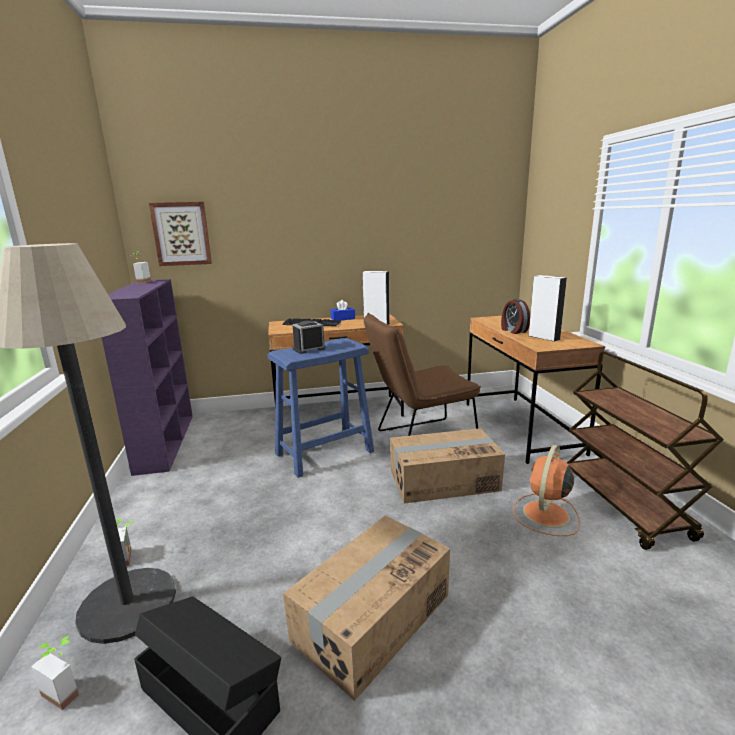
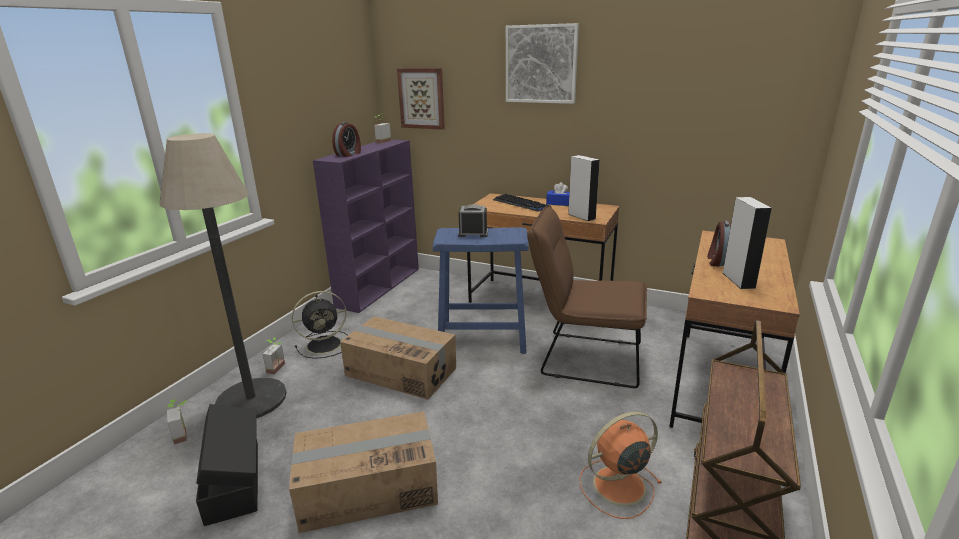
camera: 35 degrees right, 5 degrees up
(130, 292) = (349, 154): none -> alarm clock
(164, 512) = (326, 344): none -> black fan
(309, 196) = (541, 64): none -> picture
(443, 480) = (556, 407): cardboard box -> cardboard box (401, 371)

